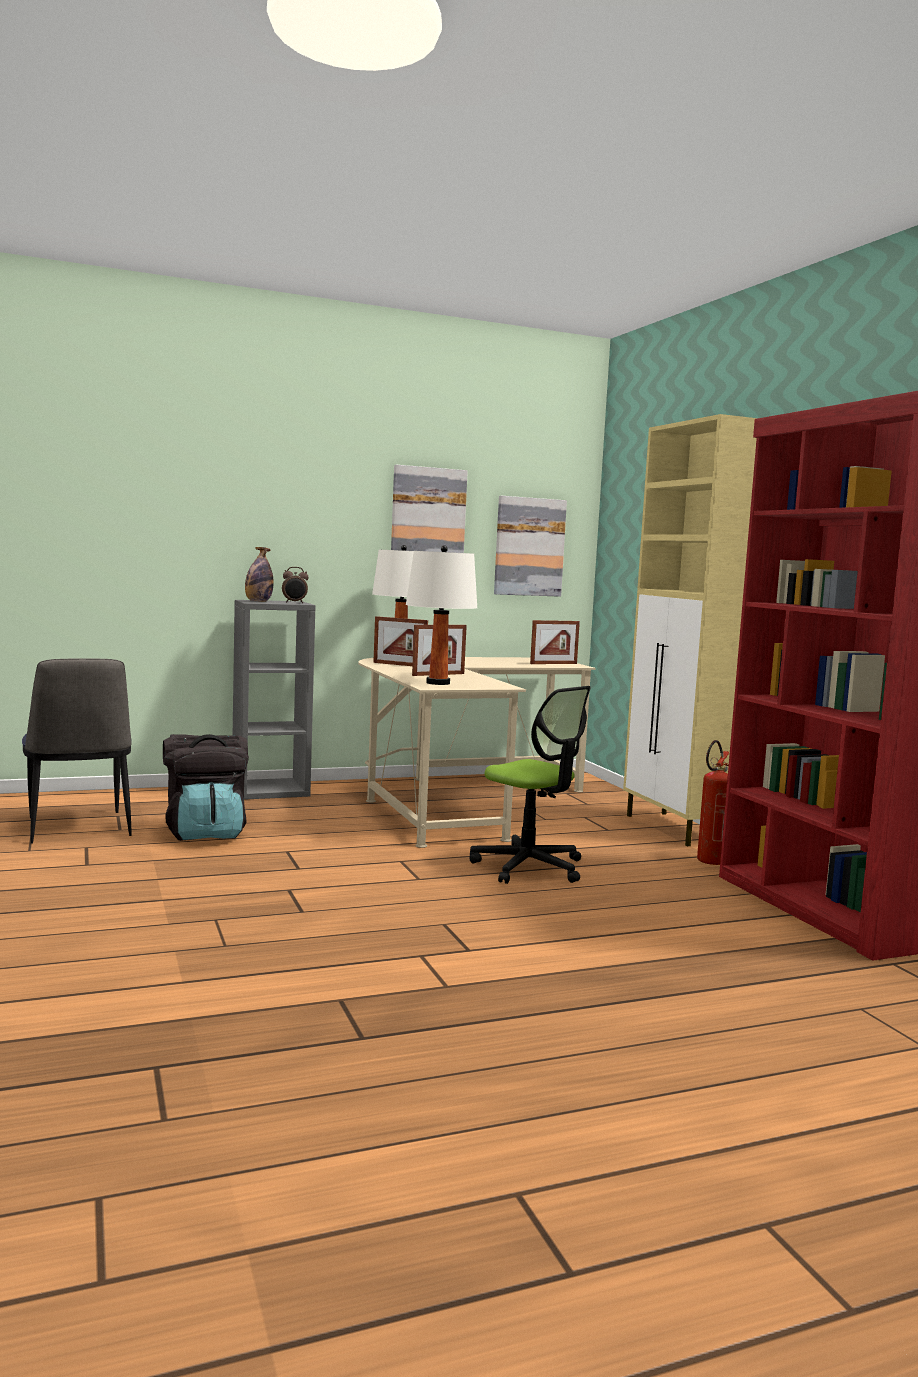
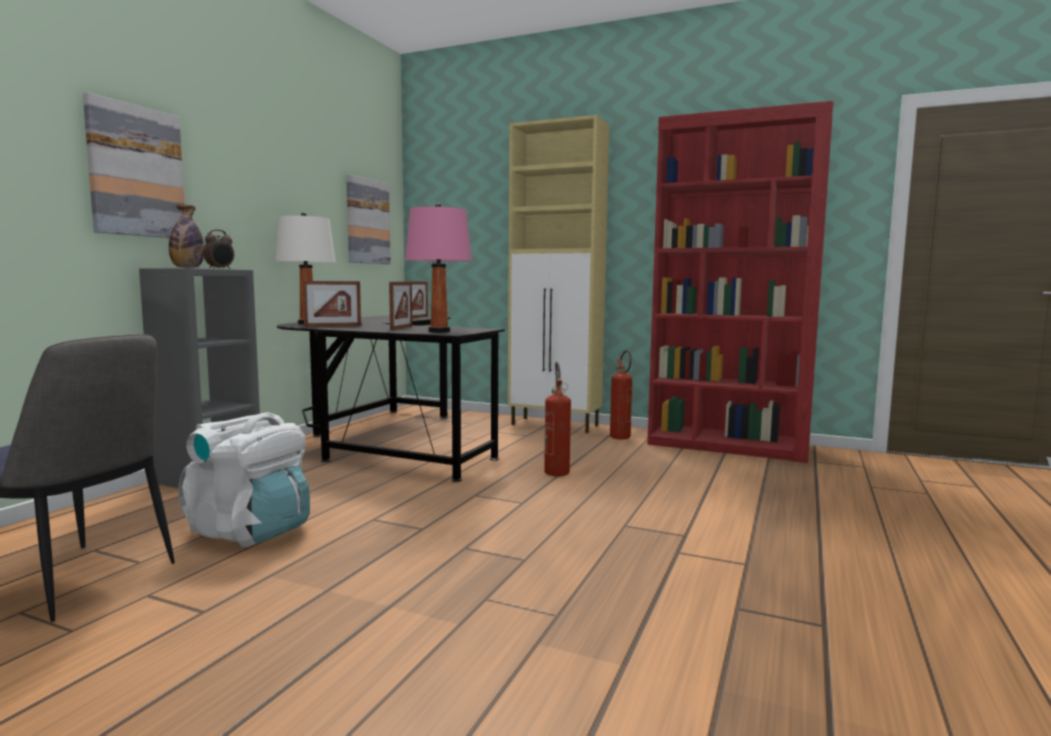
camera: 45 degrees left, 0 degrees up
(205, 833) = (251, 531): black backpack -> white backpack
(428, 519) = (300, 190): picture -> picture (136, 171)
(438, 683) = (439, 331): white table lamp -> pink table lamp
(457, 799) = (385, 442): beige desk -> black desk
(529, 867) = (556, 471): office chair -> fire extinguisher

